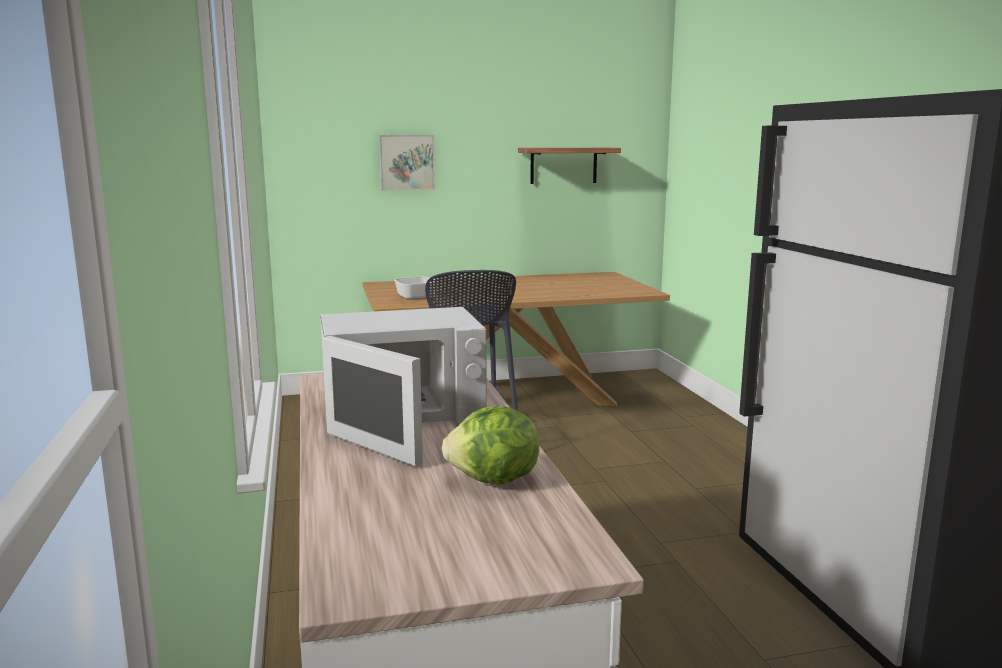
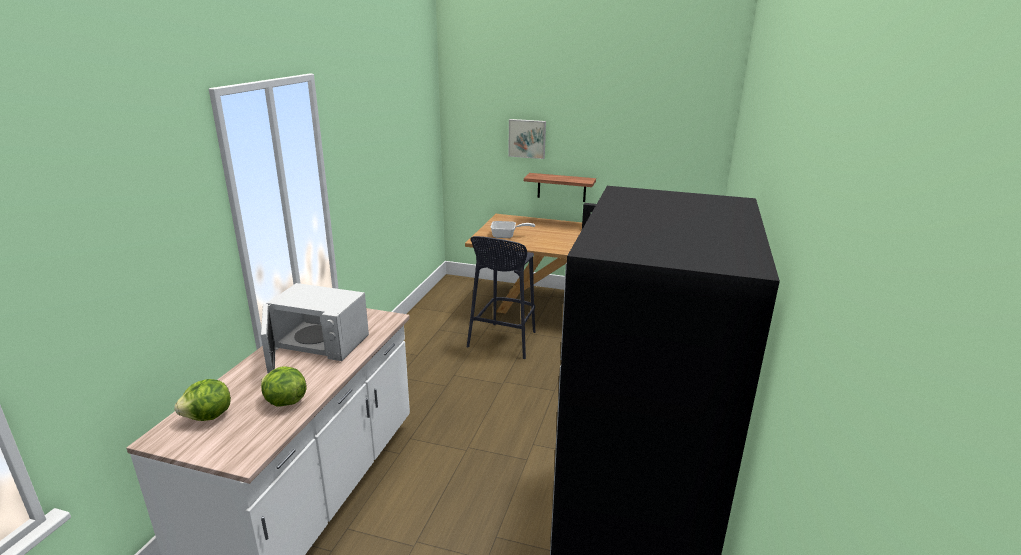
camera: 30 degrees right, 10 degrees up
(393, 534) = (208, 417): none -> lettuce
(563, 165) = (641, 149): shelf -> shelf (561, 187)

